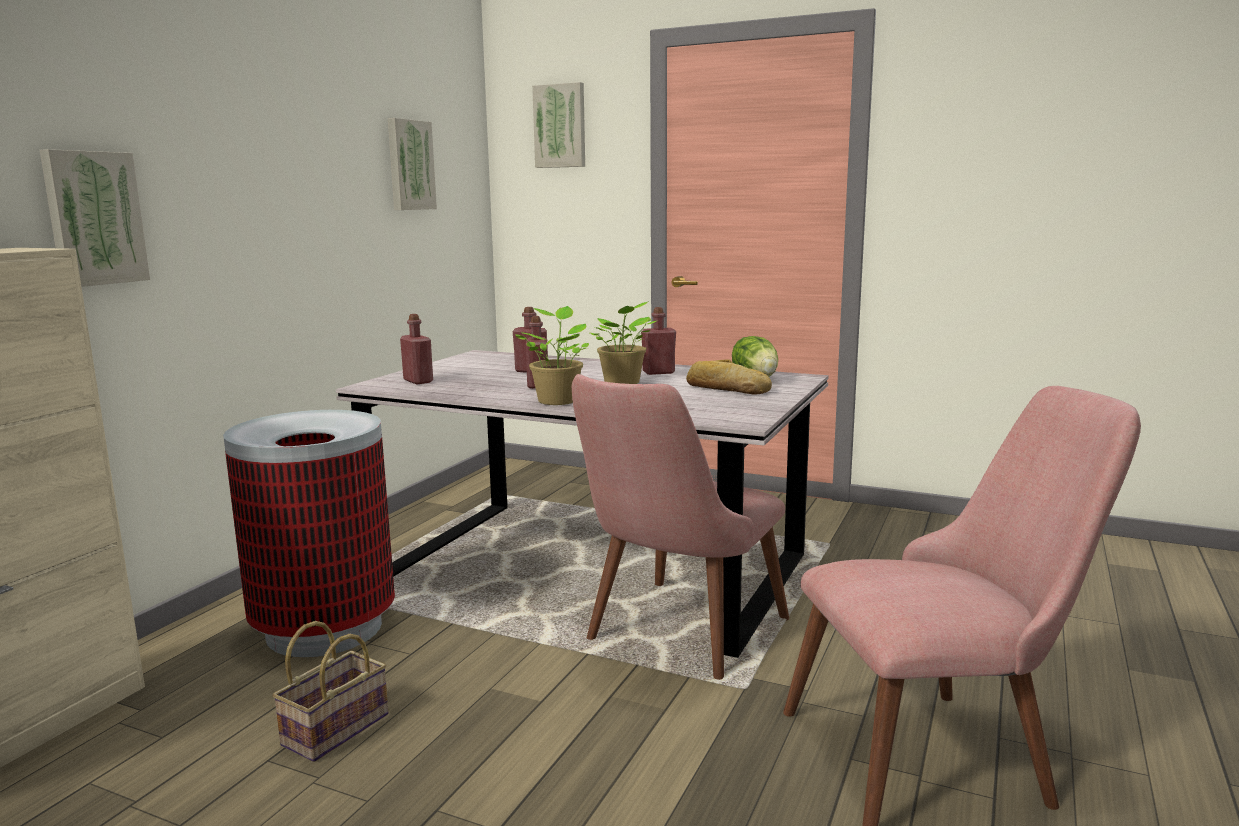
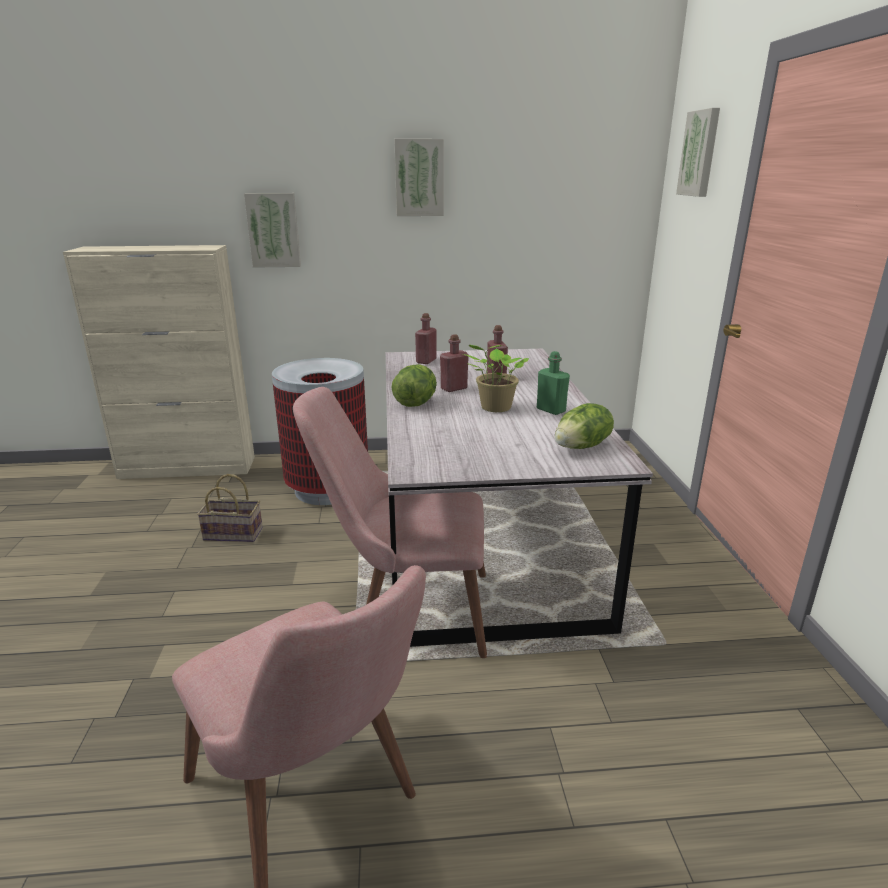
camera: 60 degrees right, 10 degrees up
(409, 165) = (547, 192): picture -> picture (419, 178)
(557, 400) = (415, 403): potted plant -> lettuce
(658, 372) = (551, 410): red bottle -> green bottle
(726, 389) = (523, 443): bread -> none

